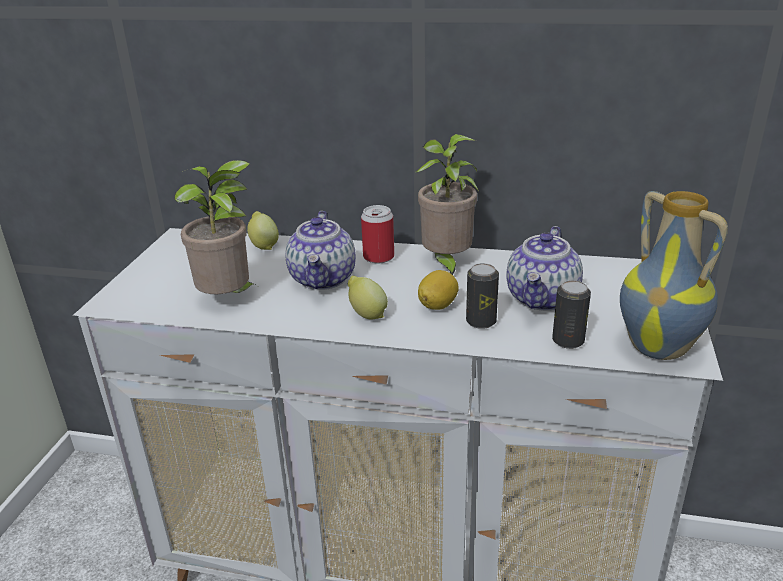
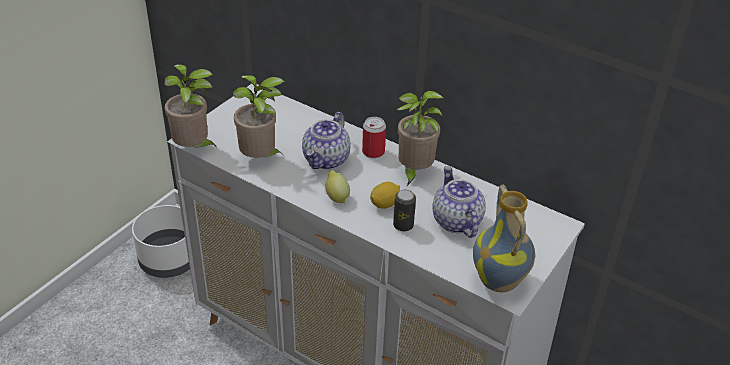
camera: 20 degrees right, 10 degrees up
(89, 523) = (169, 261): none -> white planter
(121, 312) = (194, 148): none -> potted plant
(264, 245) = (305, 118): lemon -> none
(543, 299) = (456, 221): teapot -> teapot turned 120 degrees clockwise
(568, 341) = (446, 257): can -> none

